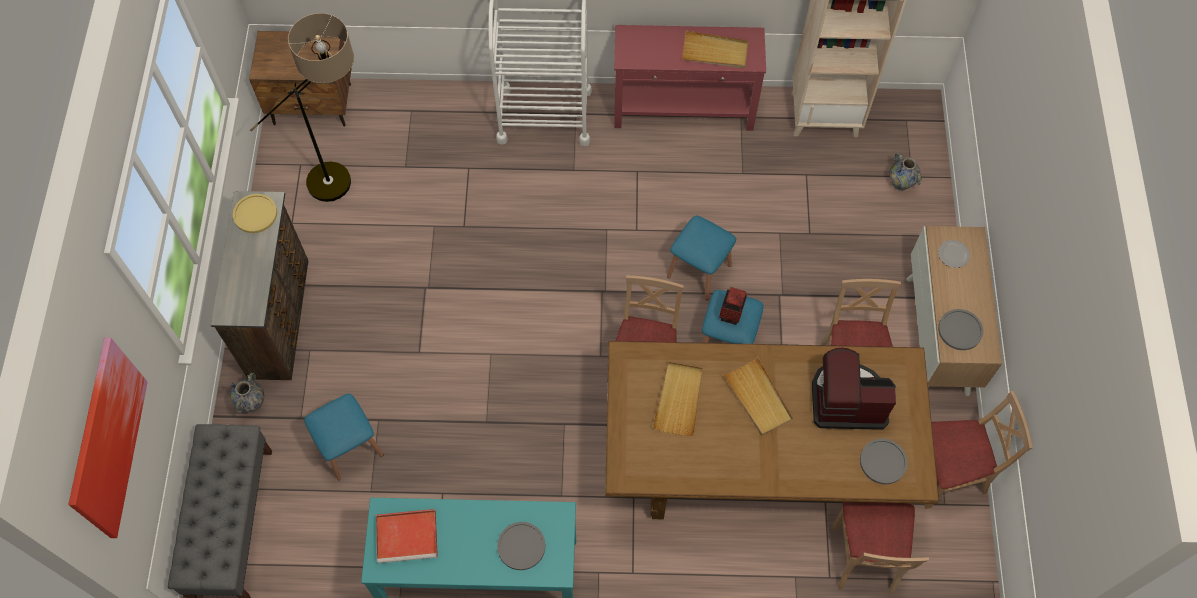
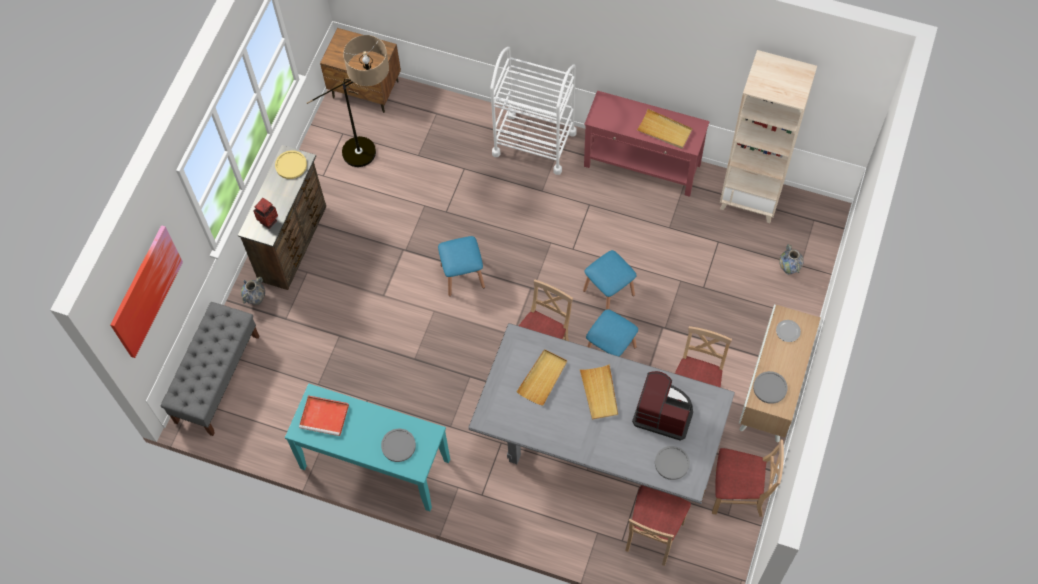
camera: 20 degrees right, 0 degrees up
(349, 447) = (313, 349): blue stool -> blue stool (462, 276)
(730, 316) = (609, 331): vase -> vase (268, 221)
(753, 460) = (598, 442): brown dining table -> grey dining table

